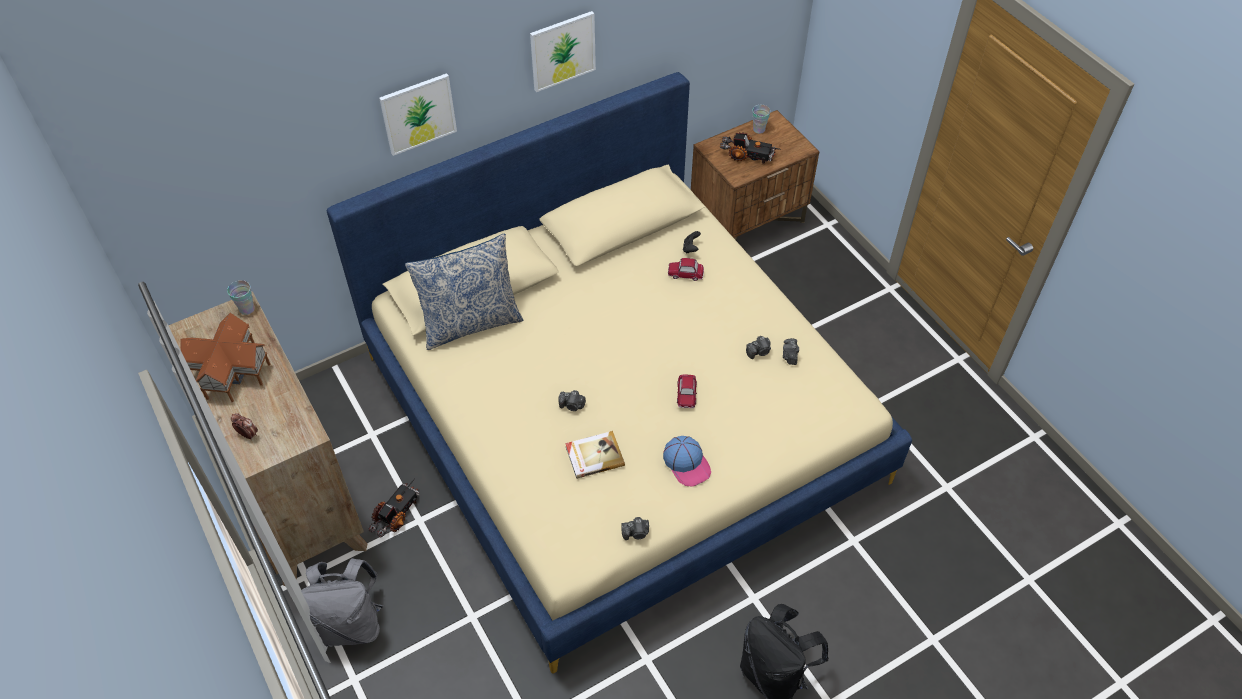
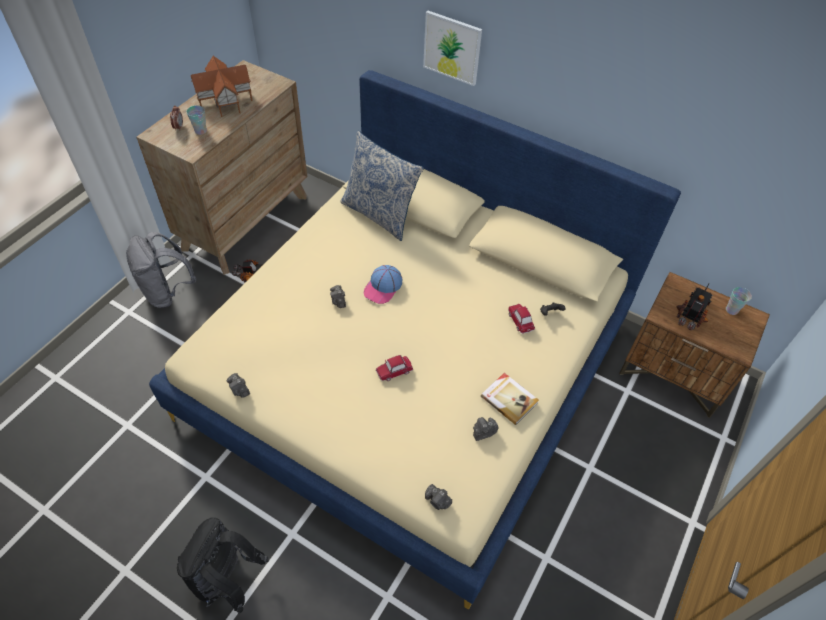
camera: 60 degrees right, 0 degrees up
(247, 309) = (279, 85): cup -> cup (200, 131)
(562, 50) = (583, 85): picture -> none
(594, 455) = (297, 332): book -> book (509, 399)
(687, 463) = (323, 398): cap -> cap (383, 287)
(747, 156) = (692, 314): toy truck -> toy truck turned 135 degrees counterclockwise
(759, 352) = (471, 406): camera -> camera (437, 501)

